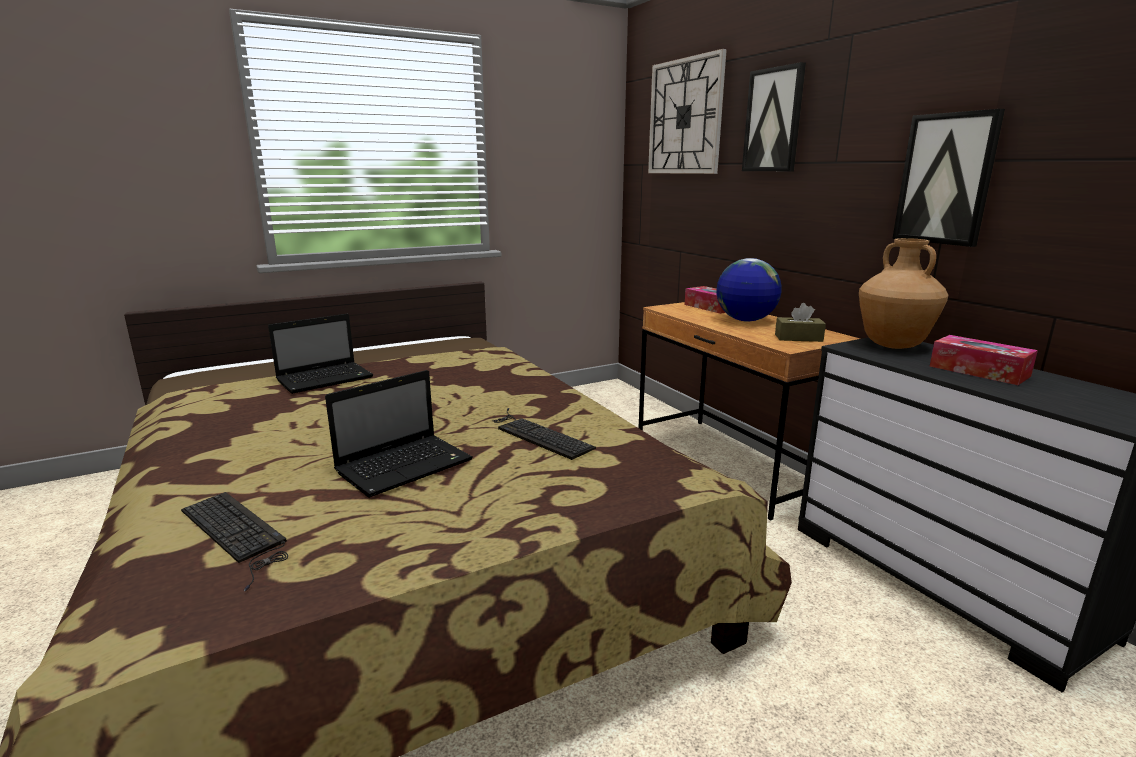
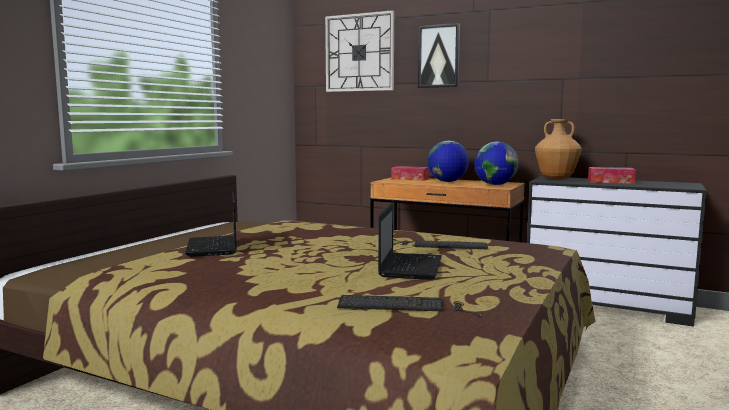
camera: 35 degrees left, 10 degrees down
(327, 378) = (213, 248): laptop -> laptop turned 150 degrees clockwise
(798, 338) = (495, 184): brown tissue box -> globe
(946, 179) = (560, 88): picture -> none

